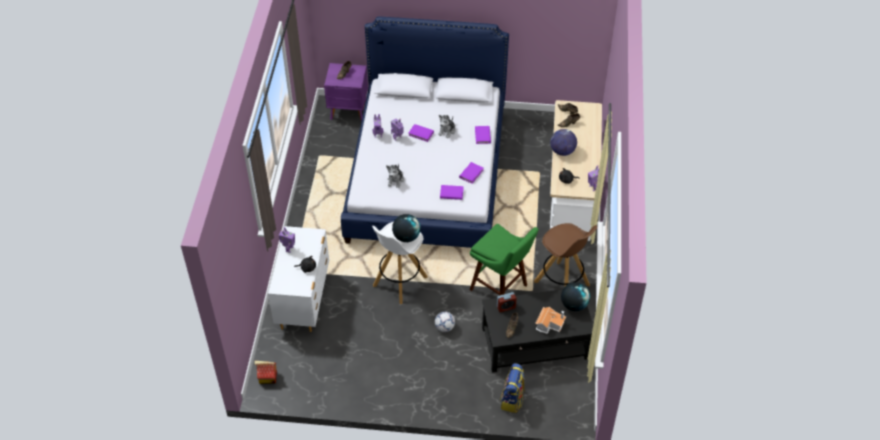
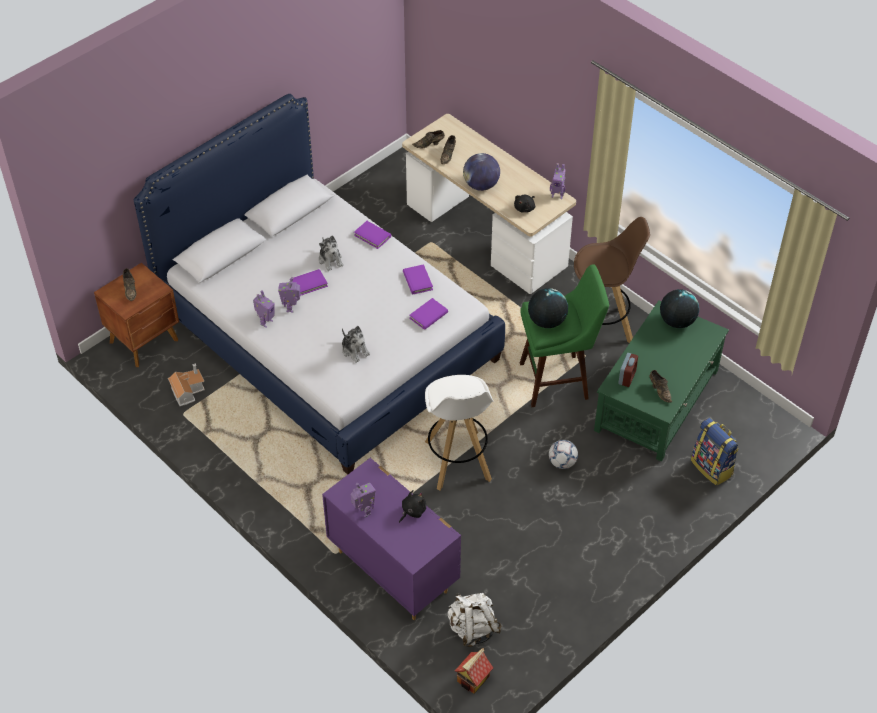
camera: 50 degrees left, 0 degrees up
(298, 357) = (473, 629): none -> white backpack
(304, 300) = (392, 570): white dresser -> purple dresser
(349, 111) = (145, 341): purple nightstand -> brown nightstand
(406, 237) = (463, 390): globe -> globe (546, 321)
(535, 343) = (657, 399): black coffee table -> green coffee table
(549, 324) = (683, 357): toy house -> toy house (187, 390)

